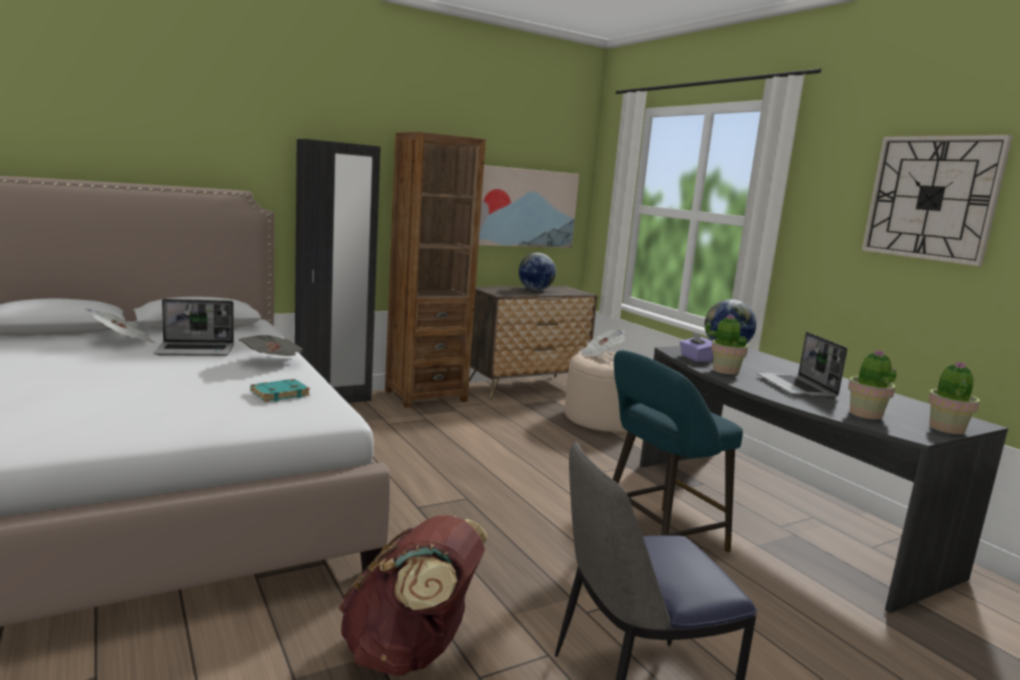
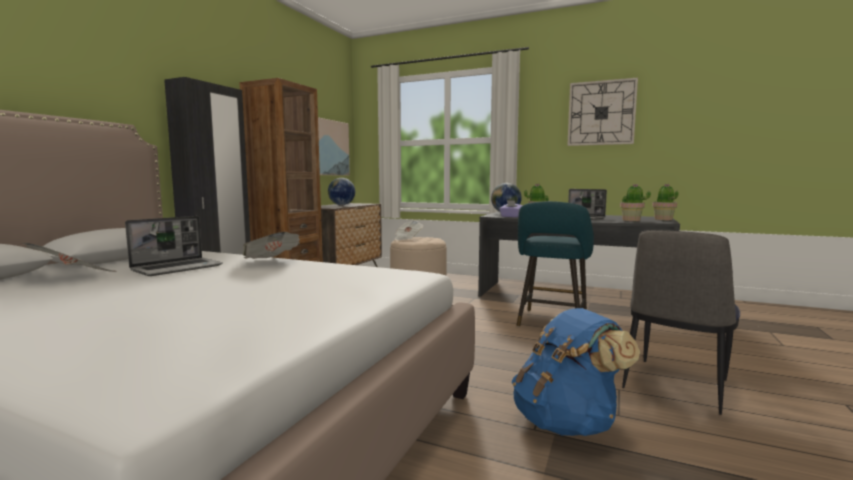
camera: 35 degrees left, 5 degrees down
(280, 394) = (343, 273): turquoise book -> none
(410, 652) = (567, 422): brown backpack -> blue backpack

